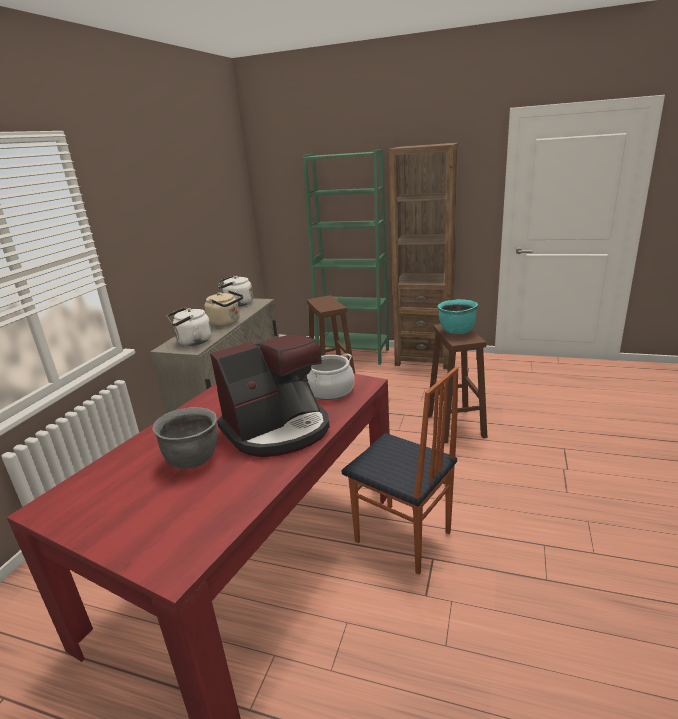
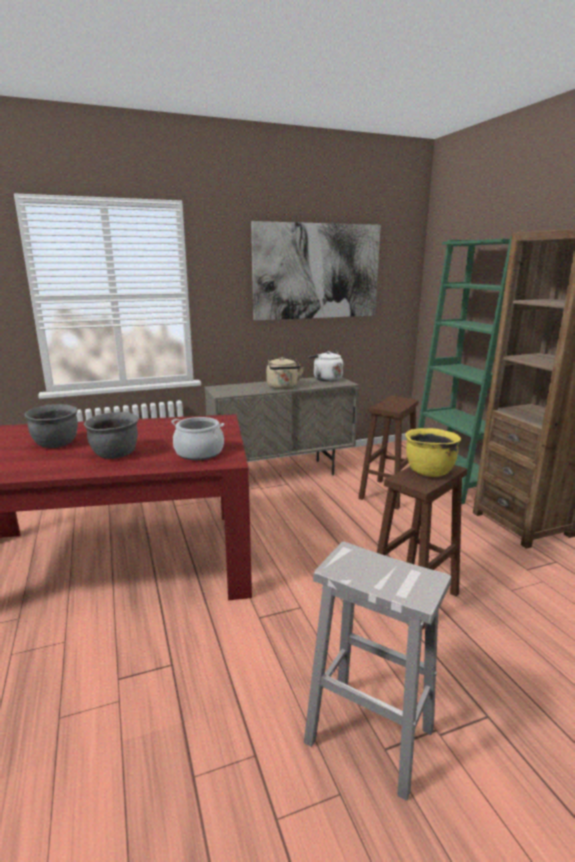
camera: 50 degrees right, 5 degrees down
(189, 198) = (316, 271): none -> picture
(192, 342) = (233, 390): white kettle -> none
(278, 429) = (115, 455): coffee machine -> grey cooking pot
(403, 538) = (187, 633): chair -> none
(456, 331) = (428, 471): turquoise cooking pot -> yellow cooking pot
(553, 494) = (367, 735): none -> white stool

